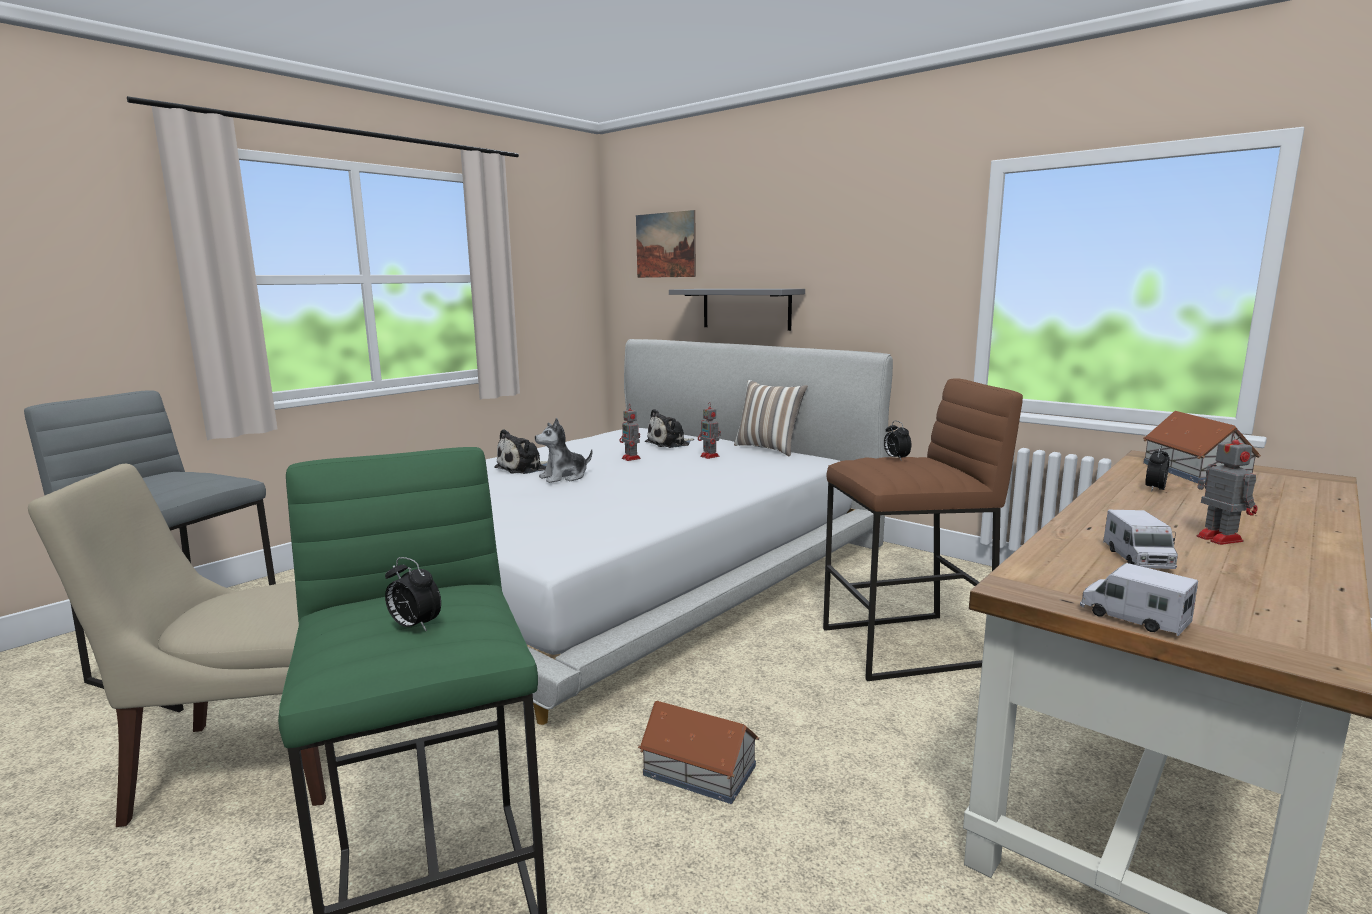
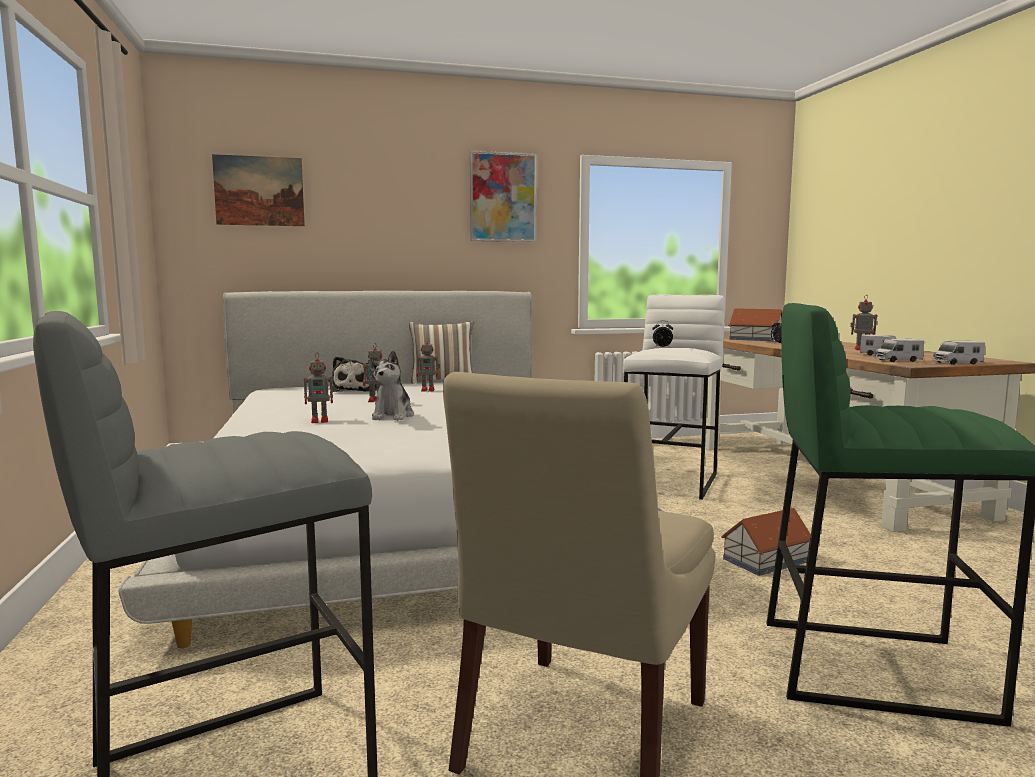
camera: 55 degrees left, 5 degrees down
(414, 626) = (939, 408): alarm clock -> none
(524, 468) = (321, 420): plush toy -> toy robot
(746, 308) = (371, 258): grey shelf -> none
(881, 232) = (503, 197): none -> picture
(906, 647) = (672, 482): brown stool -> white stool
(1063, 574) = (897, 360): none -> toy truck

